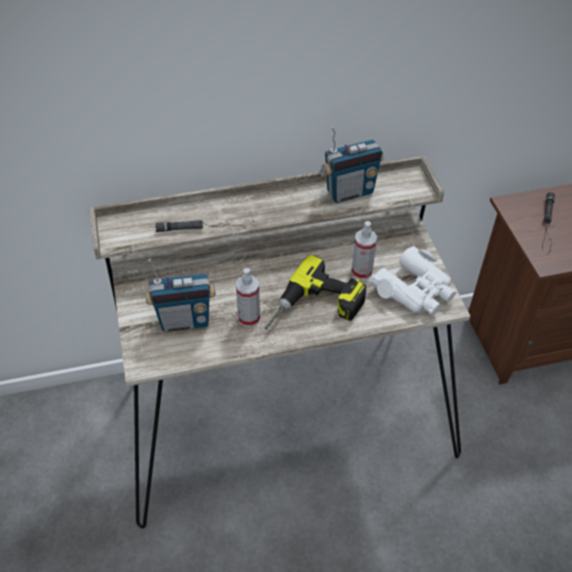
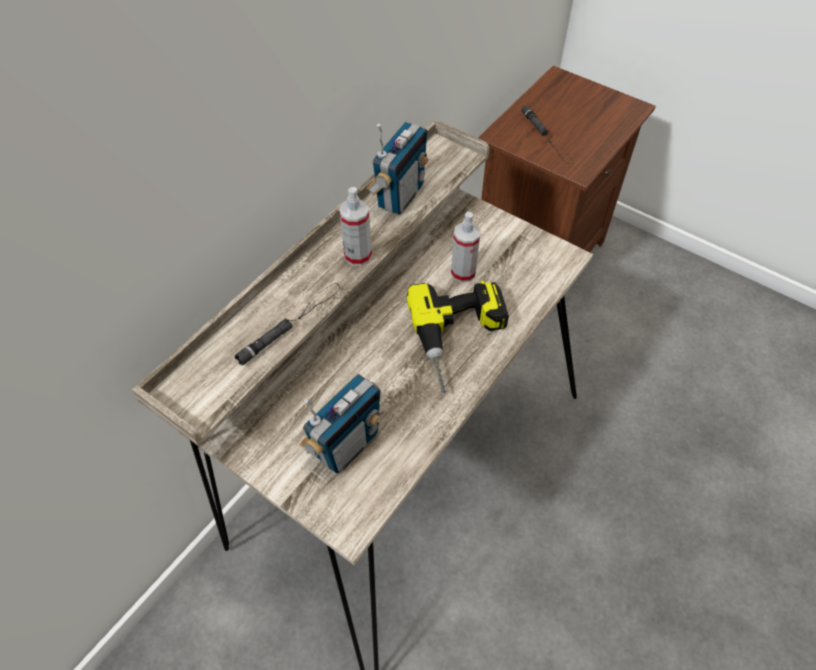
camera: 40 degrees left, 5 degrees up
(249, 318) = (408, 393): spray bottle -> spray bottle (358, 256)
(415, 290) = (527, 260): white binoculars -> none

